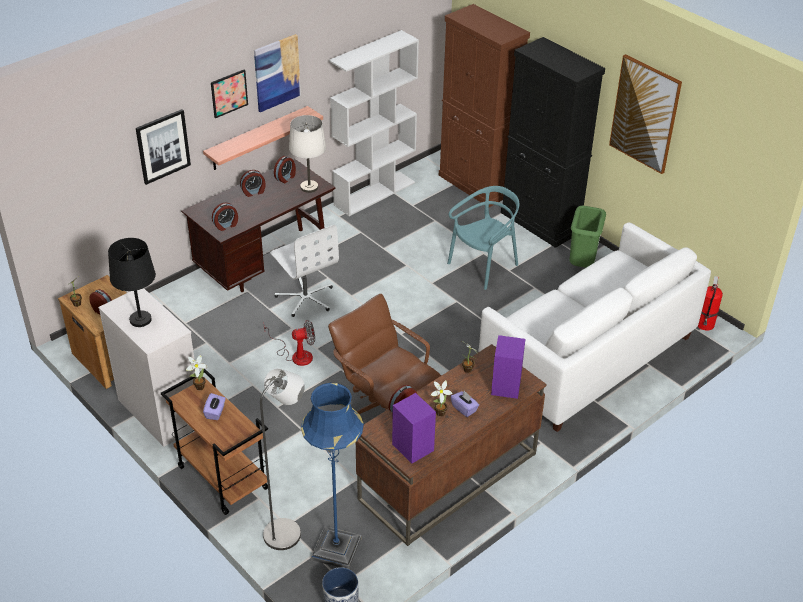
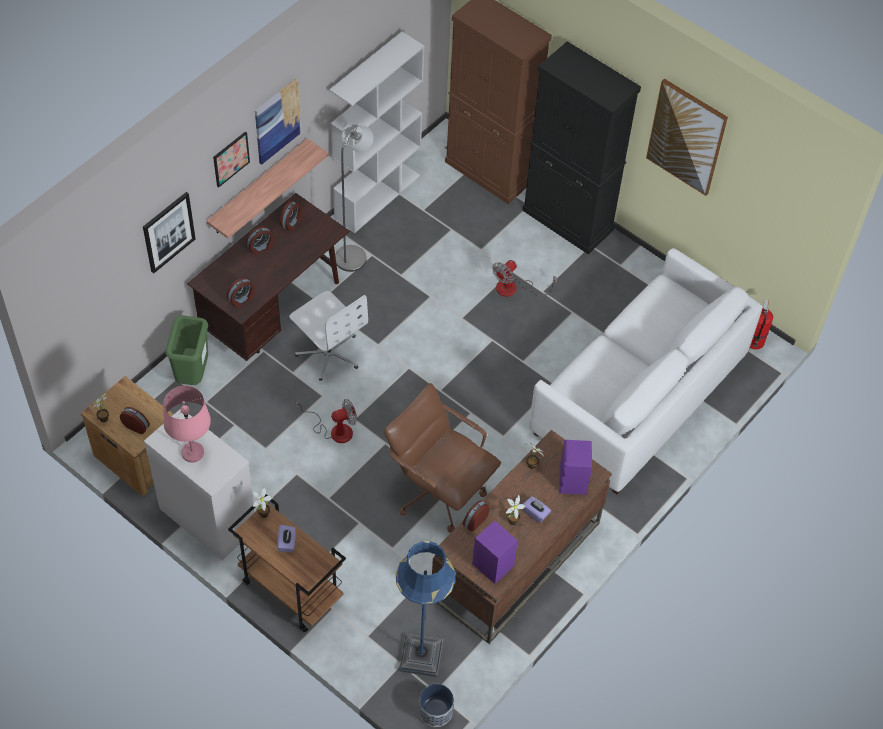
camera: 10 degrees left, 15 degrees up
(140, 319) = (192, 452): black table lamp -> pink table lamp
(287, 530) = (369, 641): grey floor lamp -> grey floor lamp (354, 254)
(309, 187) = (321, 234): white table lamp -> none
(483, 266) = (514, 288): turquoise chair -> fan
(581, 264) = (618, 275): green trash can -> green trash can (192, 374)

